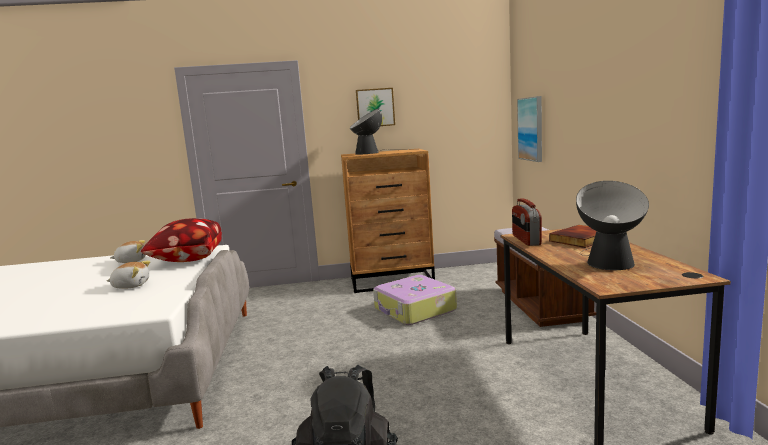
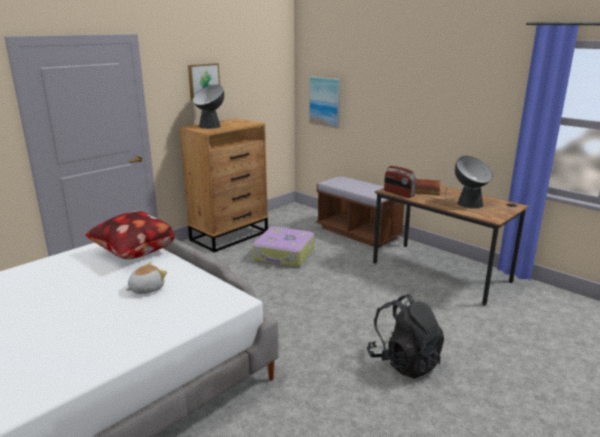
camera: 40 degrees left, 10 degrees up
(131, 261) = (65, 267): plush toy -> none

